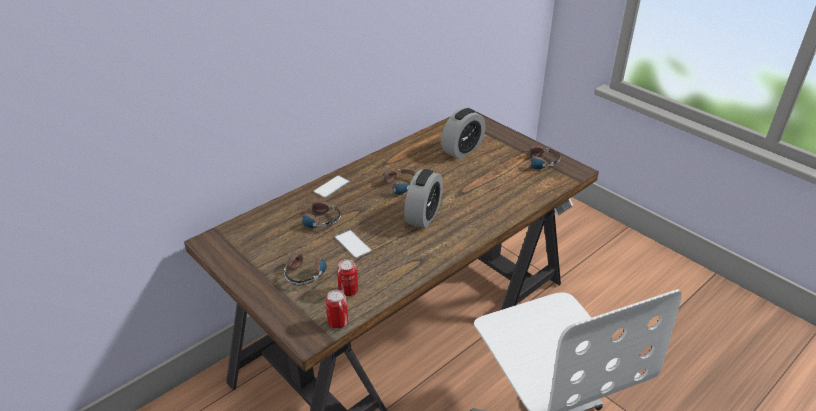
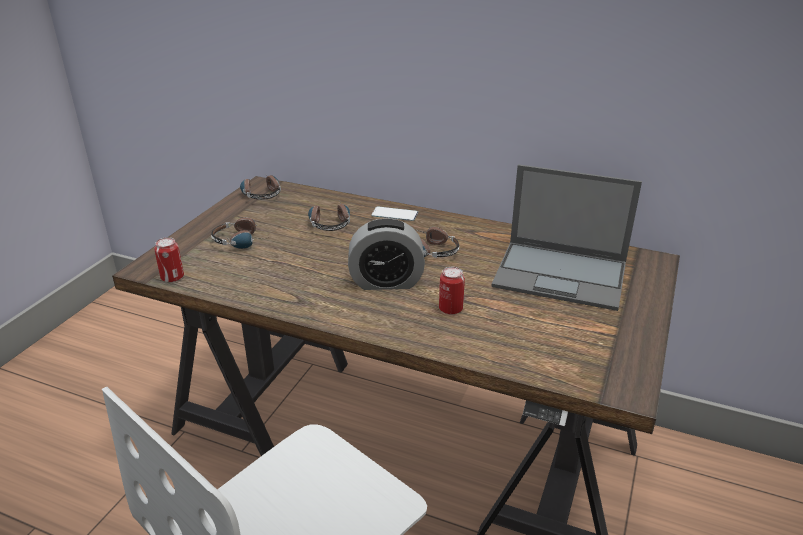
camera: 65 degrees right, 5 degrees down
(348, 291) = (223, 270): can -> can (450, 309)
(352, 244) = (302, 252): phone -> none
(462, 150) = (562, 275): alarm clock -> laptop
(536, 162) = (603, 344): headphones -> headphones (261, 193)

